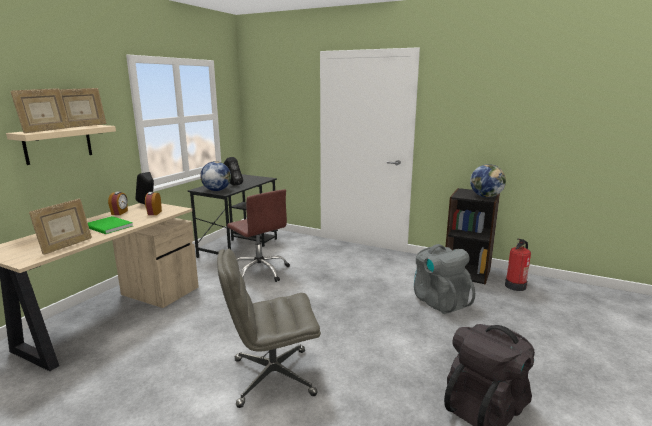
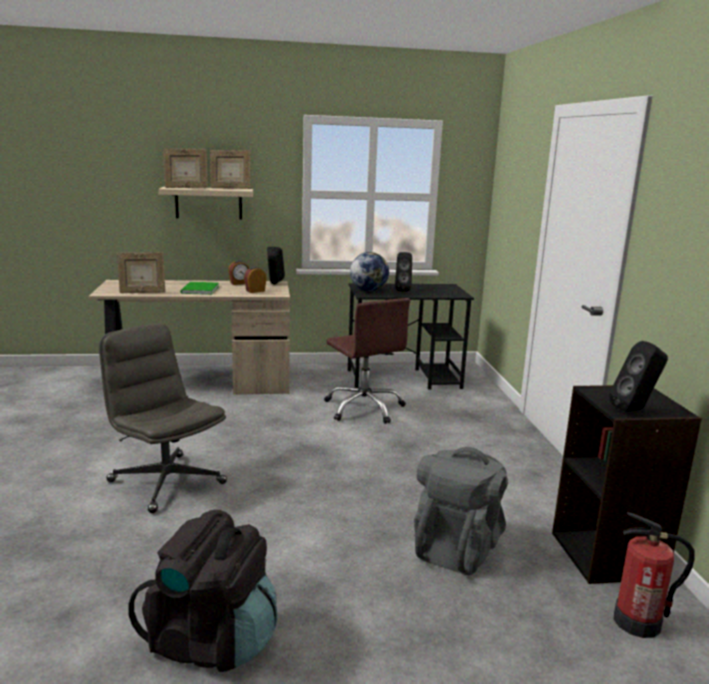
camera: 55 degrees right, 0 degrees up
(260, 271) = (364, 408): brown office chair -> brown office chair turned 45 degrees counterclockwise
(486, 196) = (635, 409): globe -> black speaker

